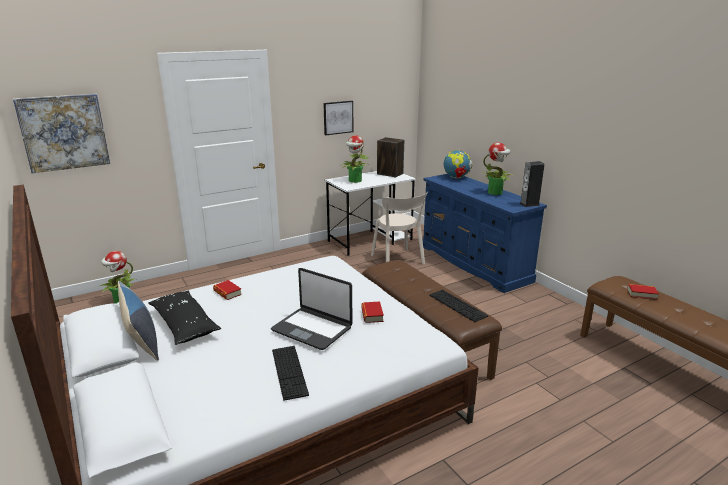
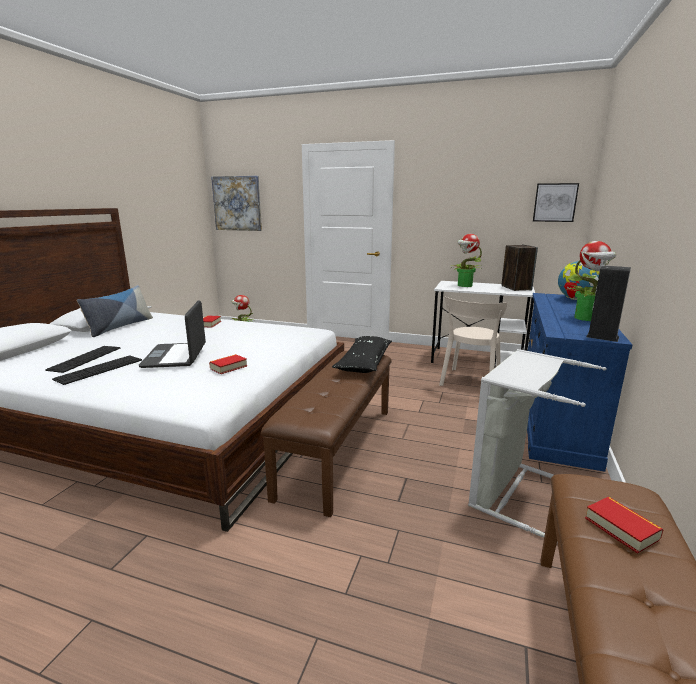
camera: 50 degrees right, 5 degrees down
(184, 324) = (149, 329): black pillow -> black pillow (364, 363)
(338, 117) = (467, 215): picture -> picture (555, 202)
(457, 305) = (328, 402): keyboard -> keyboard (85, 358)
(527, 313) = (513, 492): none -> grey laundry basket

